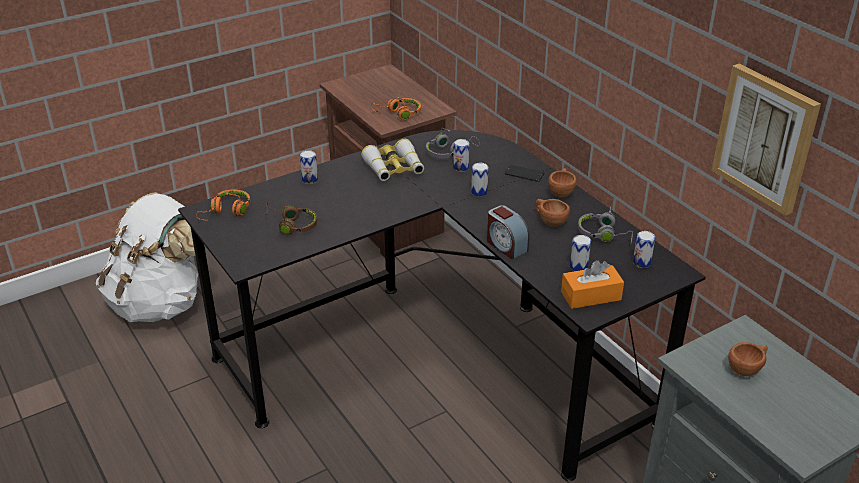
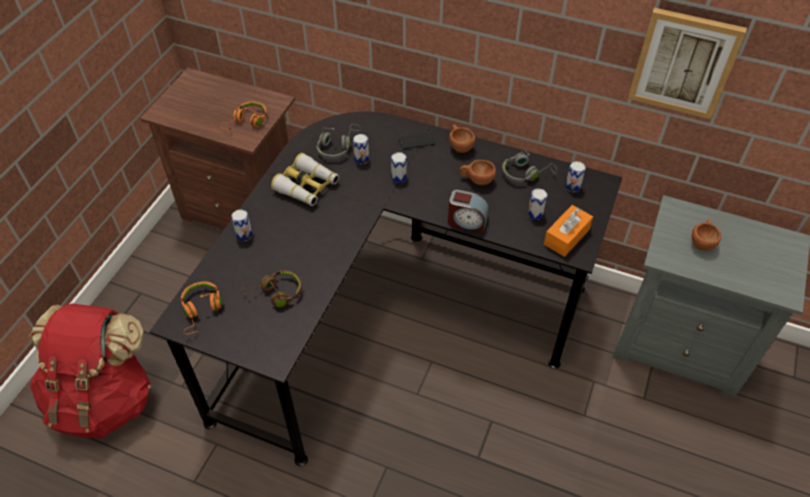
camera: 35 degrees left, 15 degrees up
(160, 302) = (104, 399): white backpack -> red backpack

